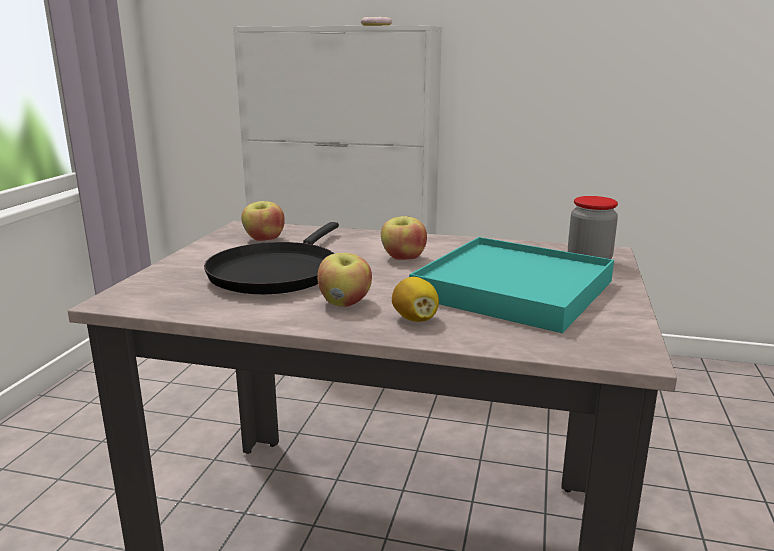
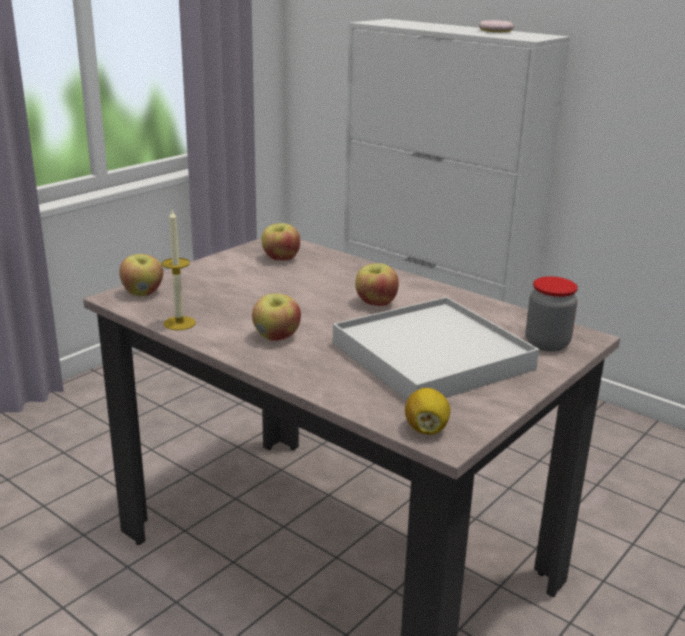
camera: 25 degrees right, 5 degrees up
(143, 291) = (143, 293): none -> apple
(220, 311) = (179, 323): none -> candle
(277, 272) = (255, 296): black frying pan -> none
(415, 319) = (313, 364): lemon -> lemon (426, 429)
(514, 289) = (432, 356): turquoise tray -> white tray

